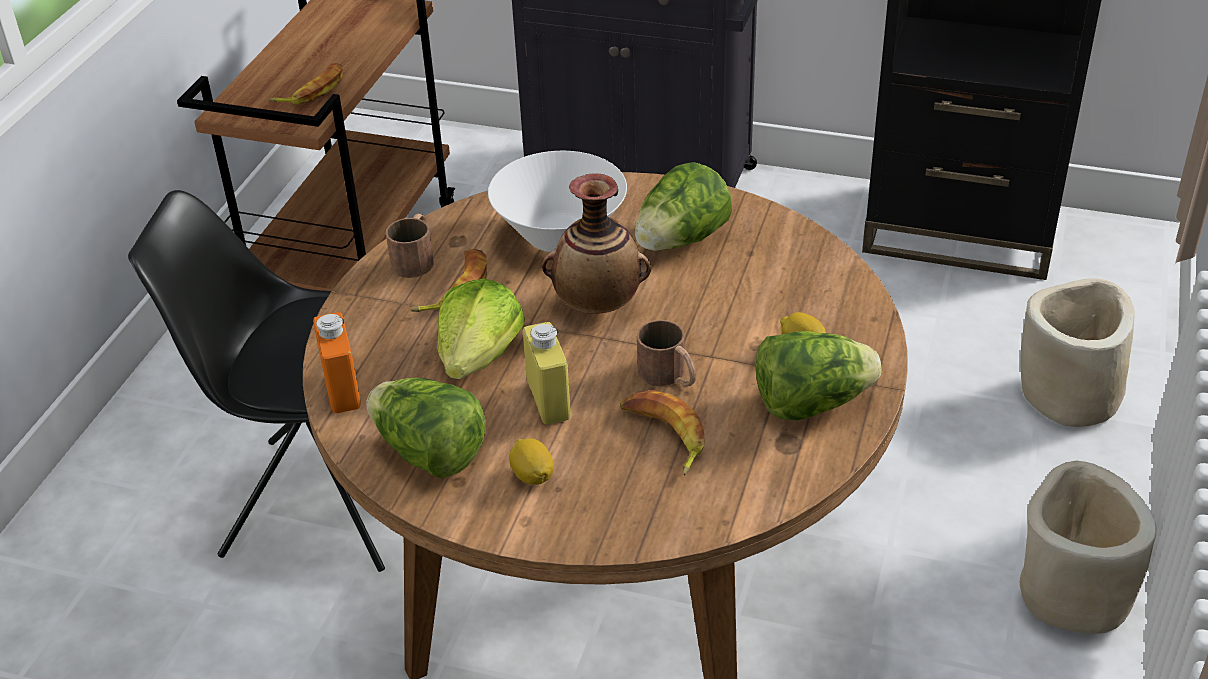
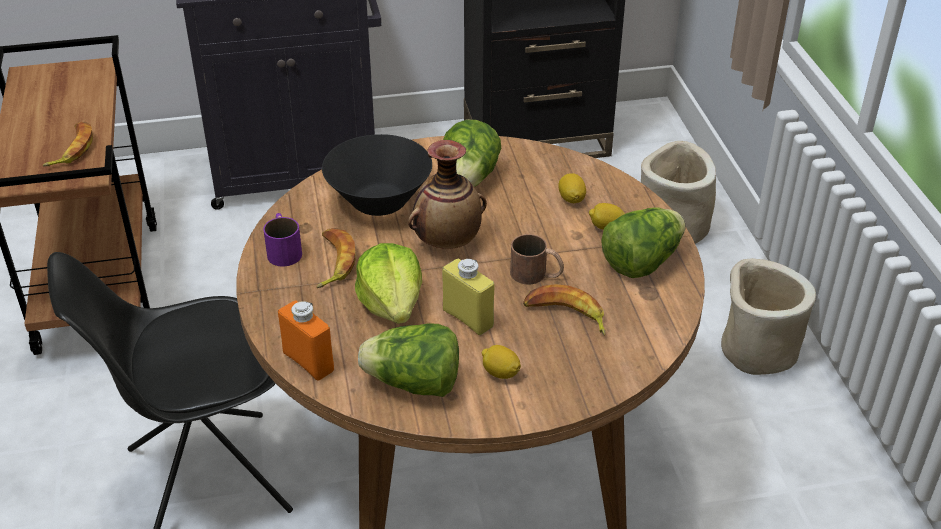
camera: 30 degrees left, 0 degrees up
(416, 258) = (283, 249): brown mug -> purple mug
(559, 235) = (379, 202): white bowl -> black bowl
(788, 299) = (571, 199): none -> lemon

